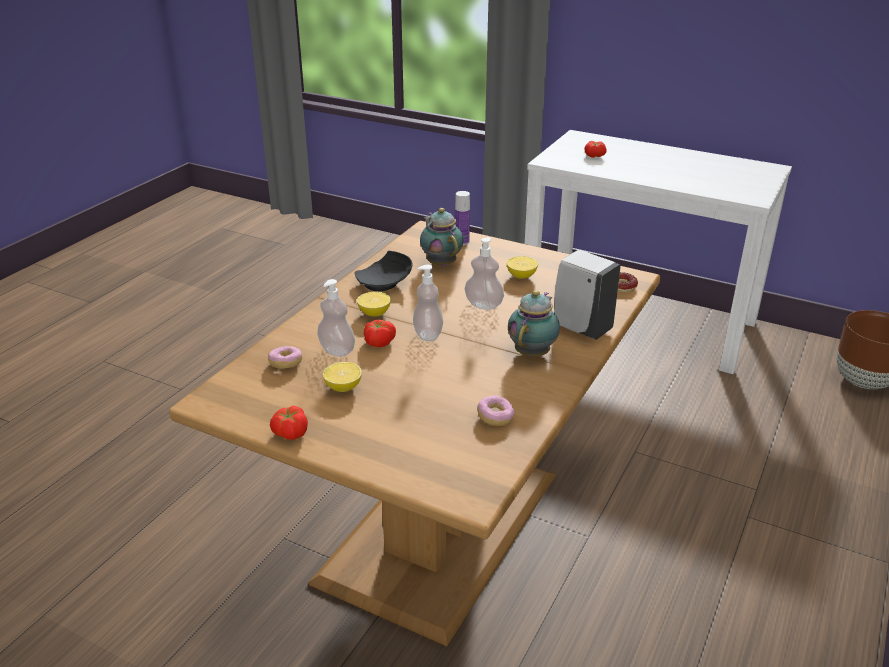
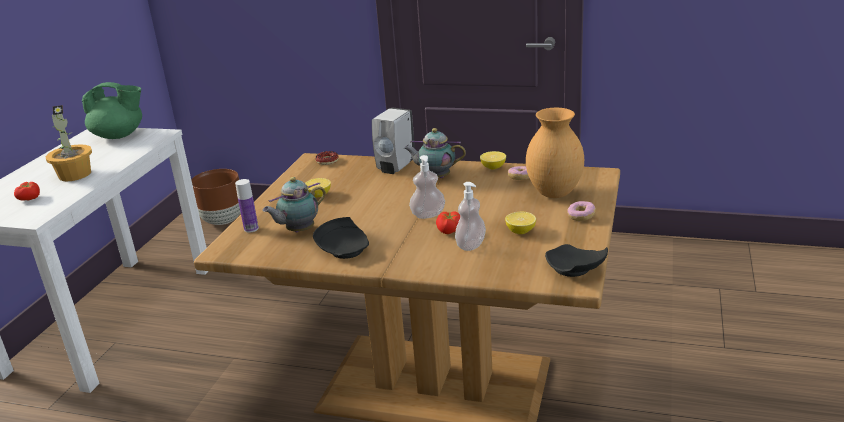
camera: 100 degrees left, 5 degrees down
(230, 405) = (575, 270): none -> black plate
(286, 363) = (503, 262): donut -> donut (581, 216)
(290, 433) = (589, 237): tomato -> none
(374, 313) = (403, 242): lemon -> lemon (493, 167)
(427, 436) = (555, 193): none -> brown vase
(483, 305) = (372, 202): soap dispenser -> none
(644, 168) = (75, 174): none -> potted plant
(753, 179) = (119, 135): none -> green teapot

